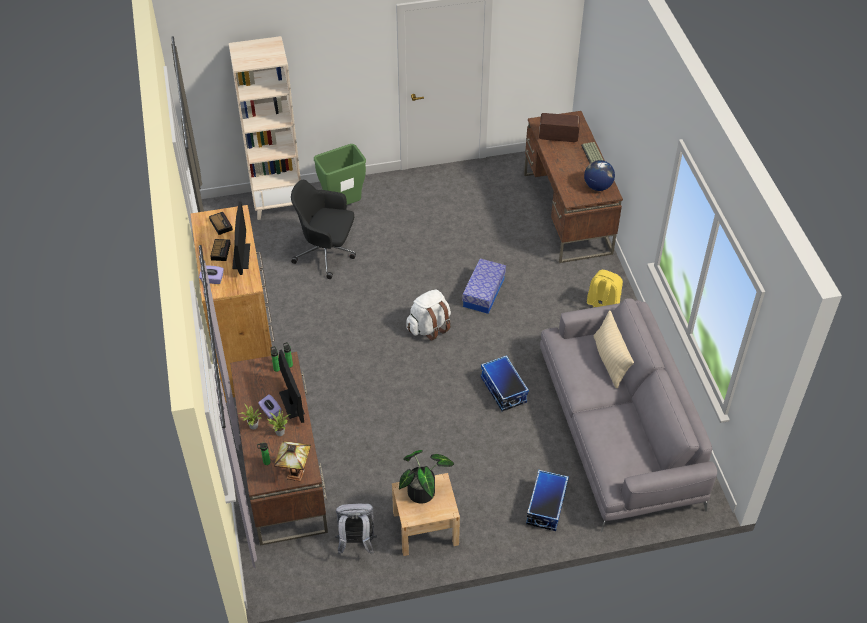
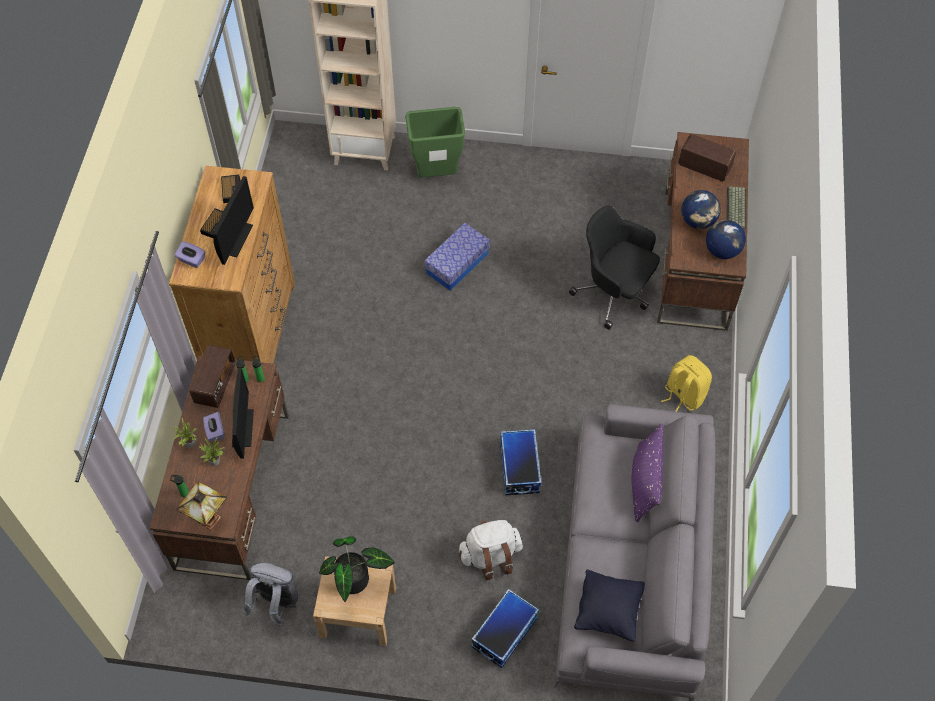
camera: 20 degrees right, 10 degrees up
(254, 379) = (215, 384): none -> radio
(327, 253) = (393, 230): black office chair -> black office chair (614, 293)
(429, 327) = (468, 360): white backpack -> white backpack (490, 556)
(483, 293) = (550, 335): storage box -> storage box (457, 263)
(571, 172) = (698, 221): none -> globe
(610, 361) = (645, 482): beige pillow -> purple pillow
(625, 454) = (608, 611): none -> black pillow

